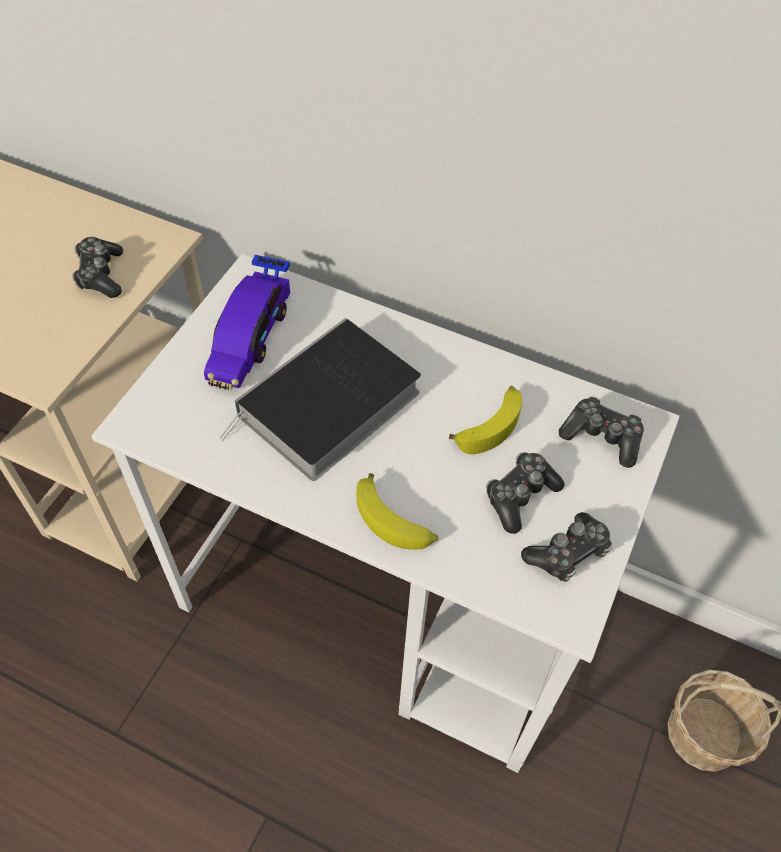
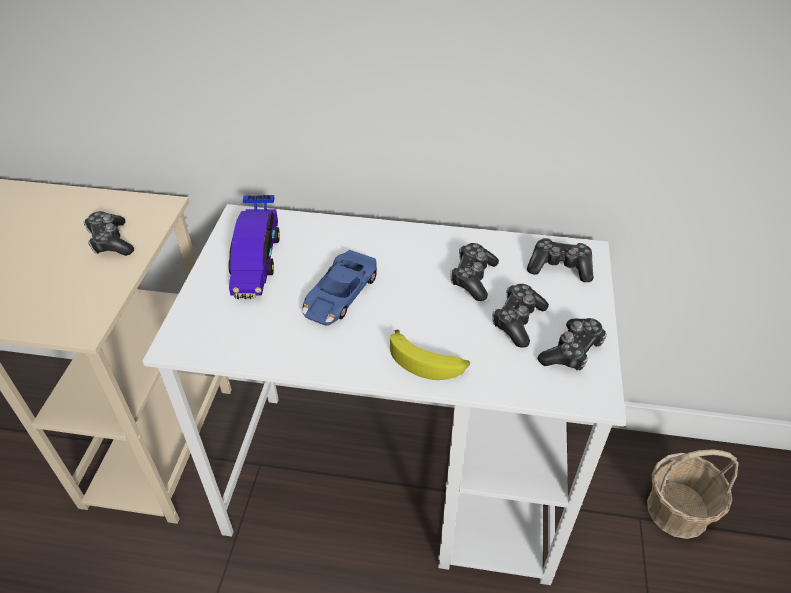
camera: 15 degrees left, 10 degrees down
(327, 408) = (339, 295): book -> blue toy car
(490, 425) = (473, 278): banana -> game controller

